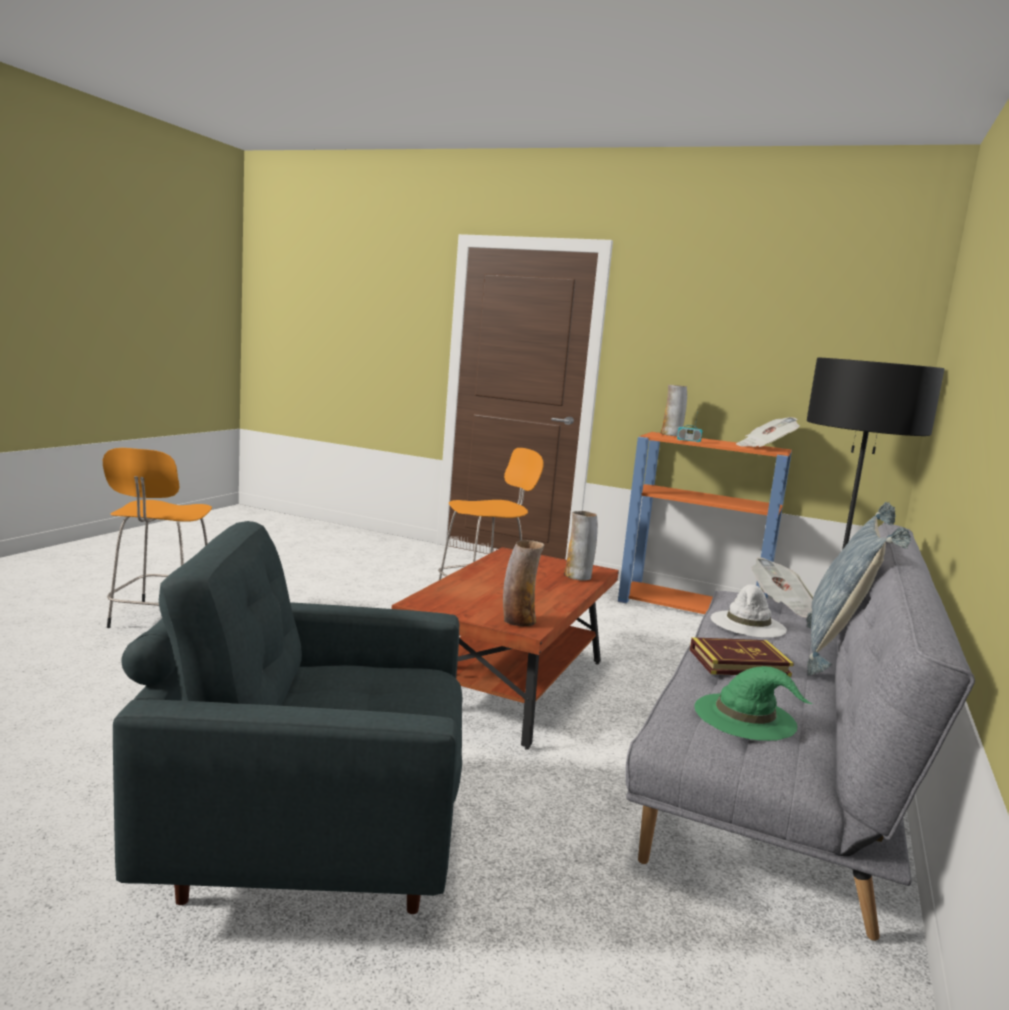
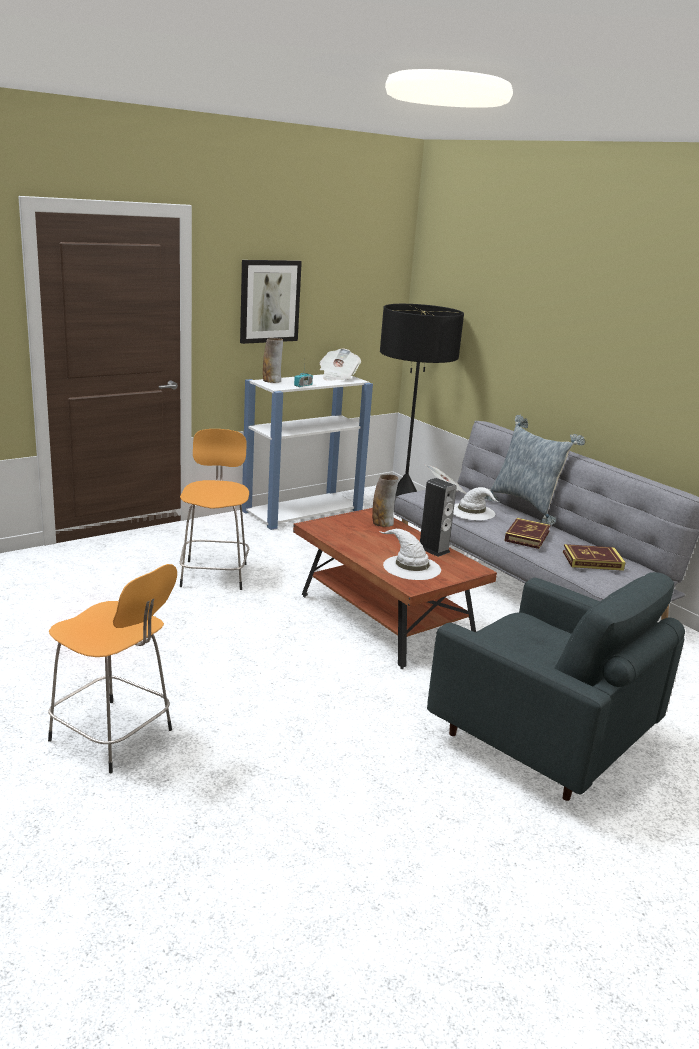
camera: 60 degrees left, 10 degrees up
(309, 838) = (542, 742): grey armchair -> grey armchair turned 75 degrees counterclockwise
(475, 598) = (410, 567): none -> white hat
(518, 621) = (461, 567): vase -> none
(548, 603) = (433, 549): none -> speaker
(692, 606) = (304, 511): orange bookcase -> white bookcase
(696, 347) = (269, 301): none -> picture
(746, 717) = (592, 561): green hat -> book

